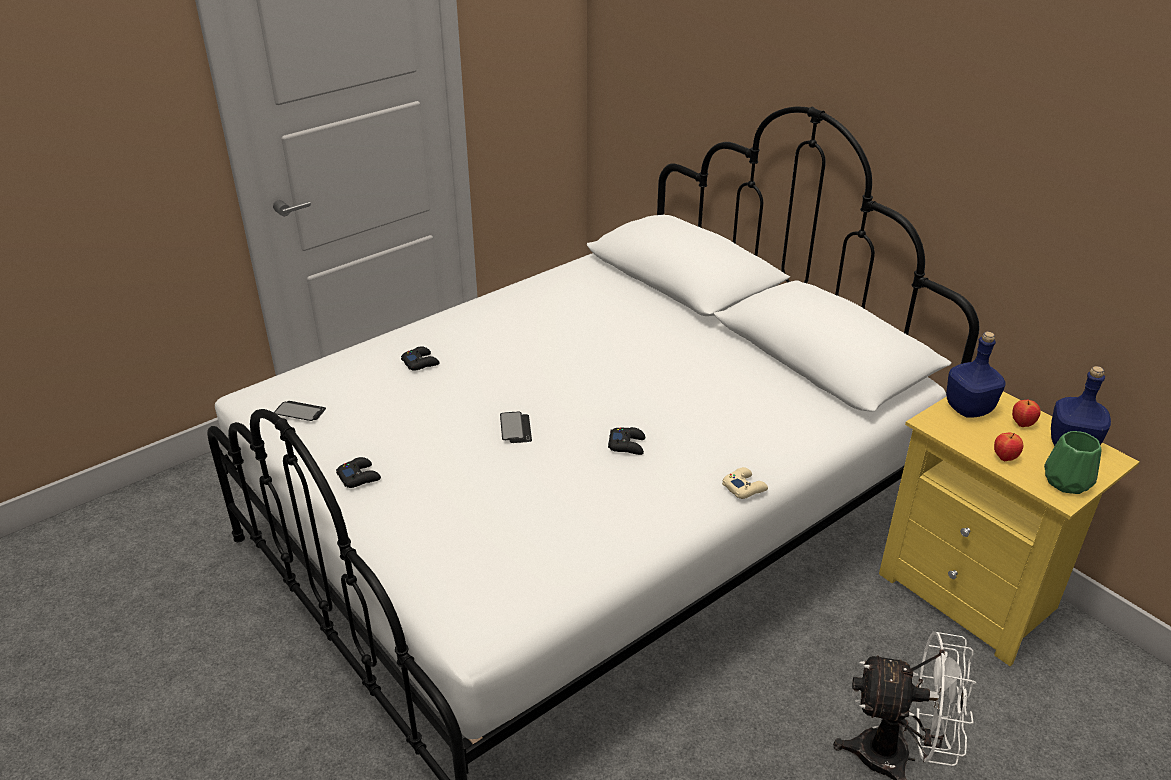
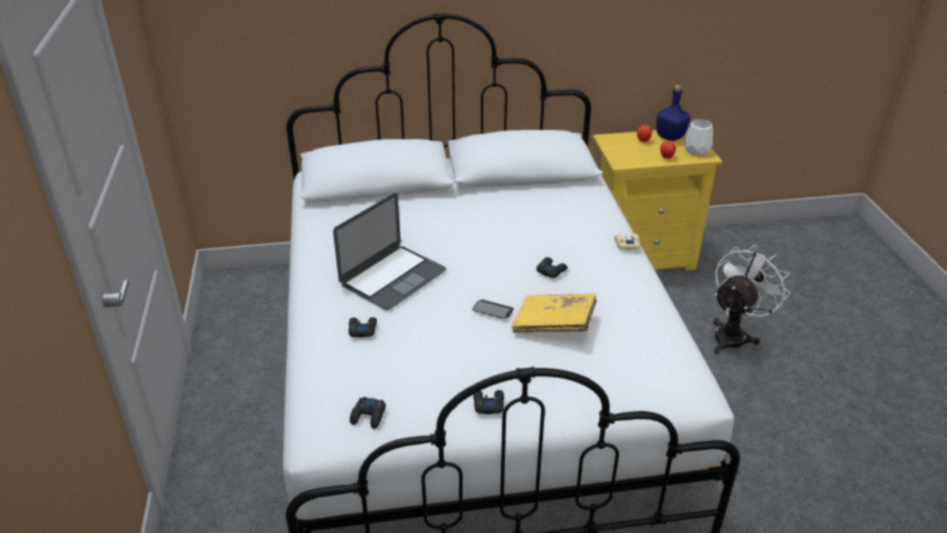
camera: 60 degrees left, 0 degrees up
(300, 412) = (368, 416): phone -> black game controller
(518, 348) = (393, 277): none -> laptop
(525, 479) = (554, 324): none -> yellow book
(967, 409) = (618, 148): blue bottle -> none
(1067, 481) = (696, 150): green vase -> white vase

